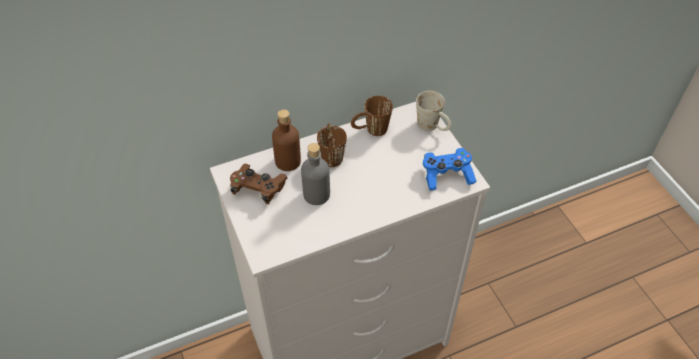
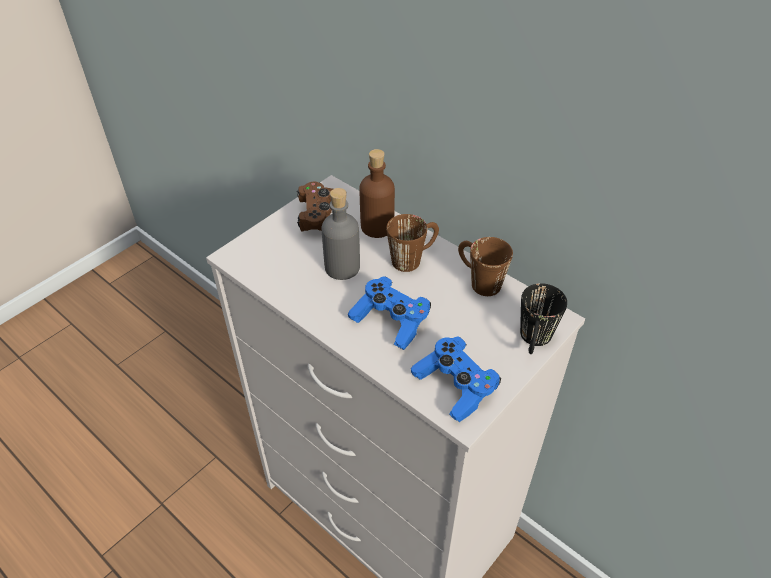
camera: 65 degrees right, 5 degrees down
(380, 186) = (391, 321): none -> blue game controller
(433, 127) = (534, 342): white mug -> black mug

